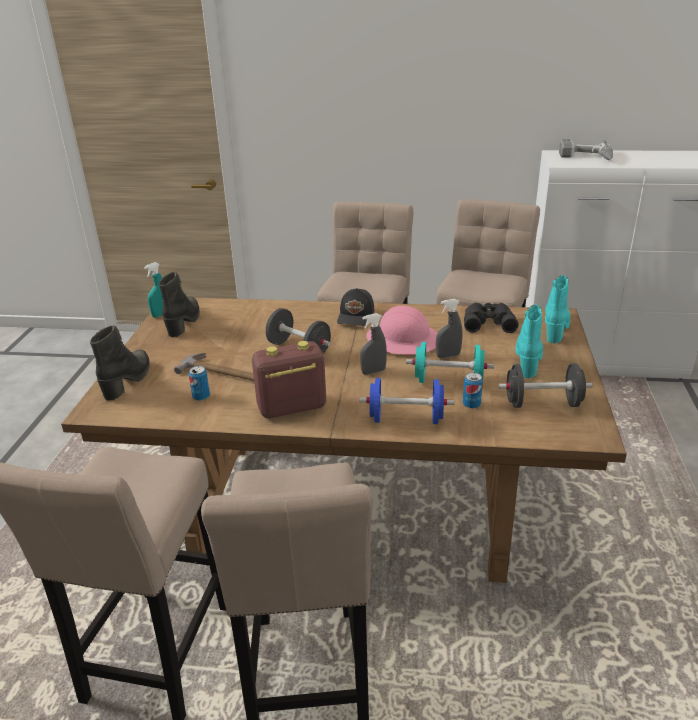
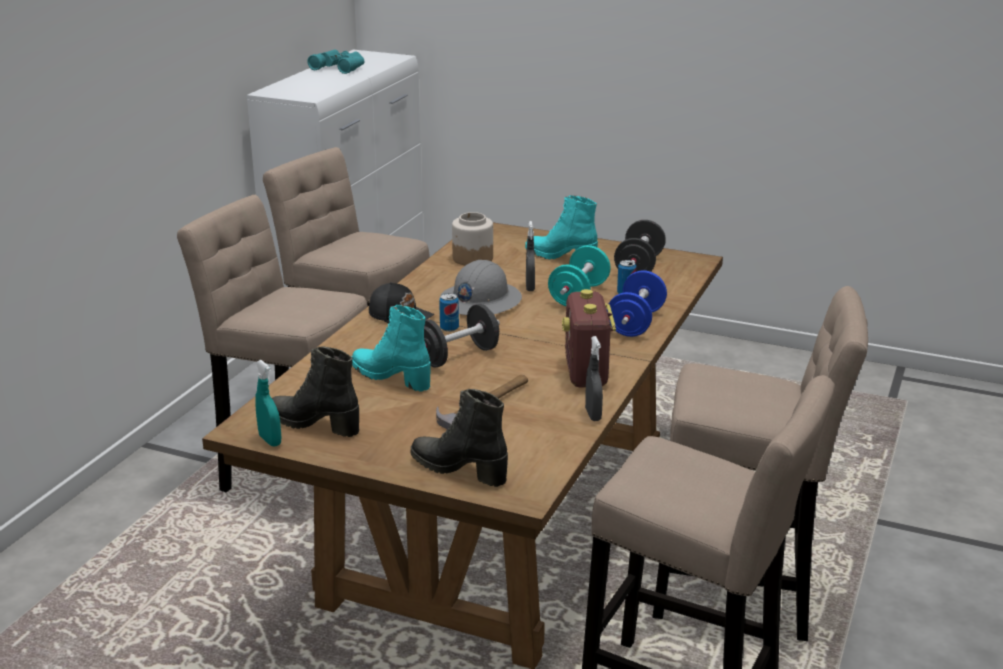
camera: 75 degrees left, 5 degrees down
(201, 397) = (532, 422): can -> can (449, 328)
(373, 371) = (538, 325): grey spray bottle -> grey spray bottle (593, 415)
(403, 340) = (480, 301): pink hard hat -> grey hard hat
(488, 321) = (472, 258): black binoculars -> jar
(556, 327) = (509, 235): turquoise boot -> turquoise boot (391, 377)
(585, 157) = (304, 86): power drill -> none
(657, 156) = (340, 67): none -> turquoise binoculars

